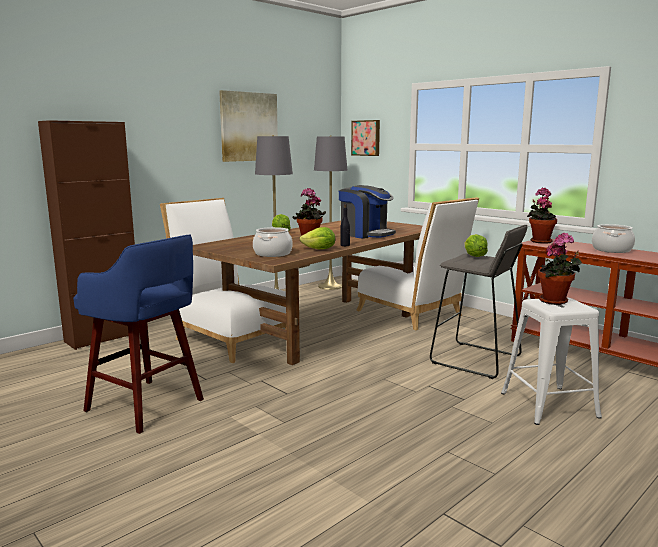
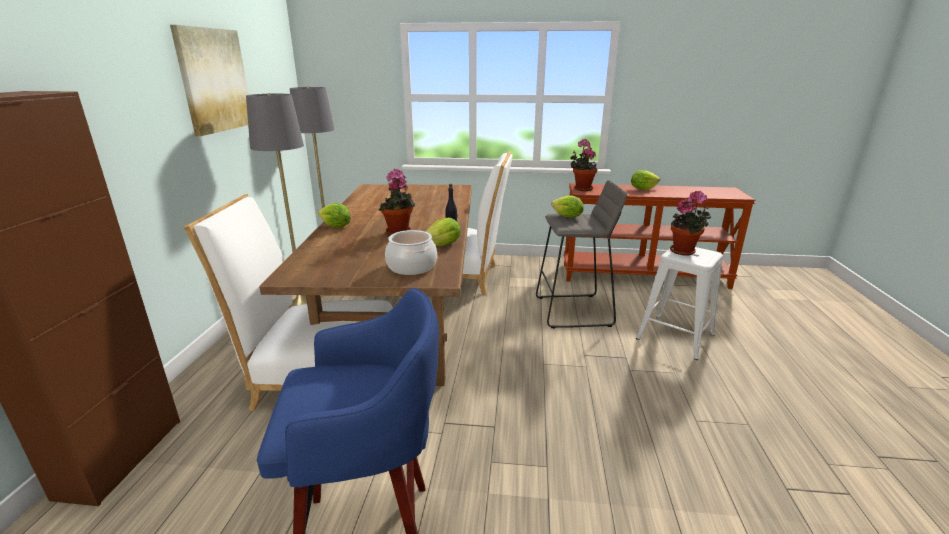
camera: 40 degrees left, 10 degrees up
(365, 234) = (430, 209): coffee machine -> none
(366, 138) = (339, 87): picture -> none
(611, 250) = (642, 189): cooking pot -> lettuce

